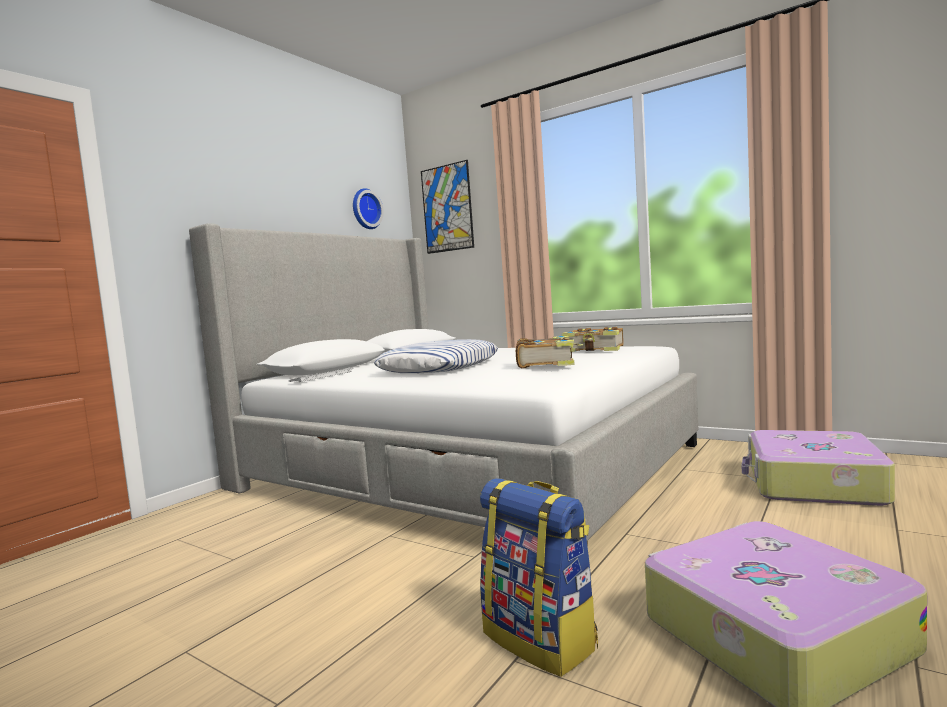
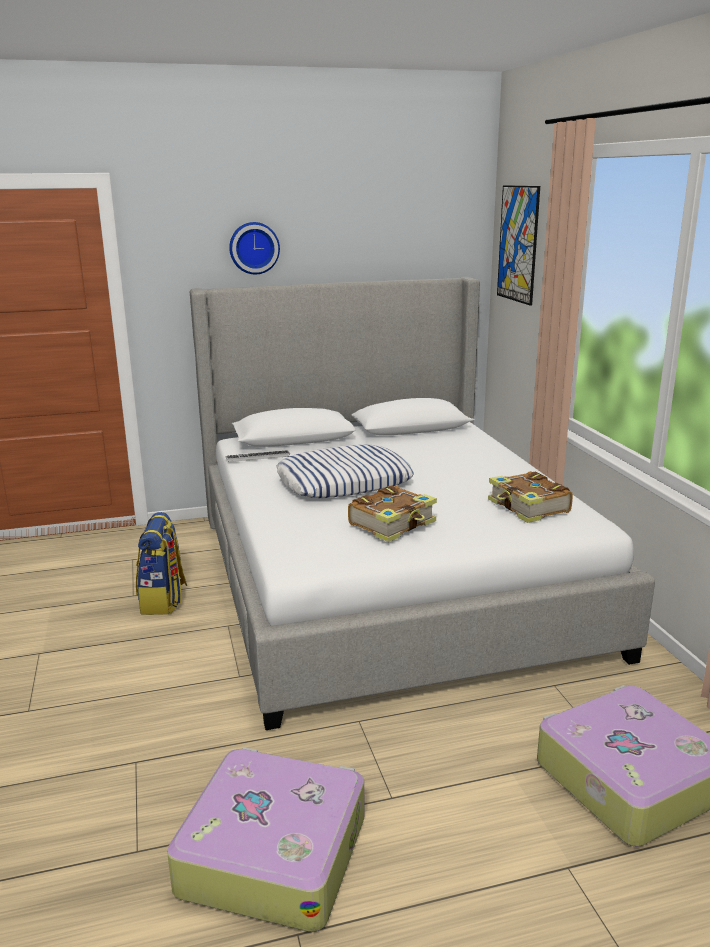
camera: 40 degrees right, 15 degrees up
(365, 209) = (414, 241): wall clock -> wall clock (254, 248)
(541, 639) = (166, 760): backpack -> backpack (163, 600)

